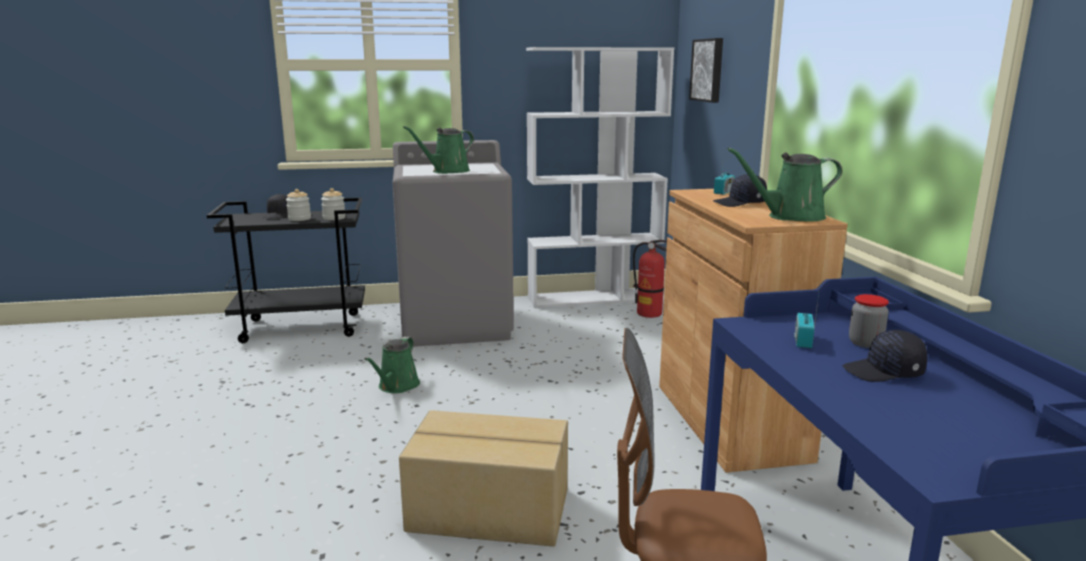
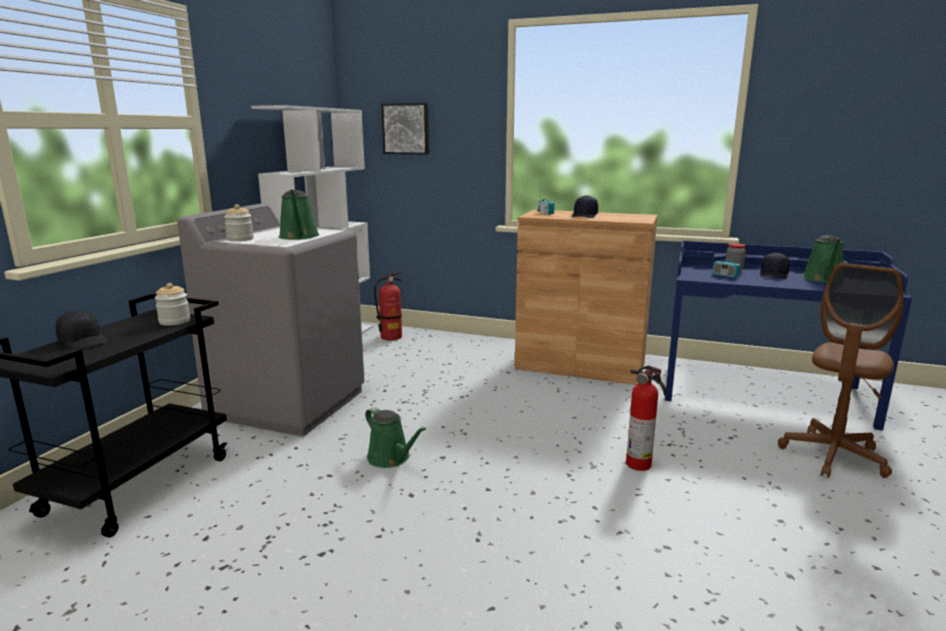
camera: 60 degrees left, 0 degrees up
(299, 219) = (135, 334): jar -> jar (240, 239)
(489, 511) = (640, 464): cardboard box -> fire extinguisher
(790, 217) = (633, 216): green watering can -> green watering can (824, 279)

